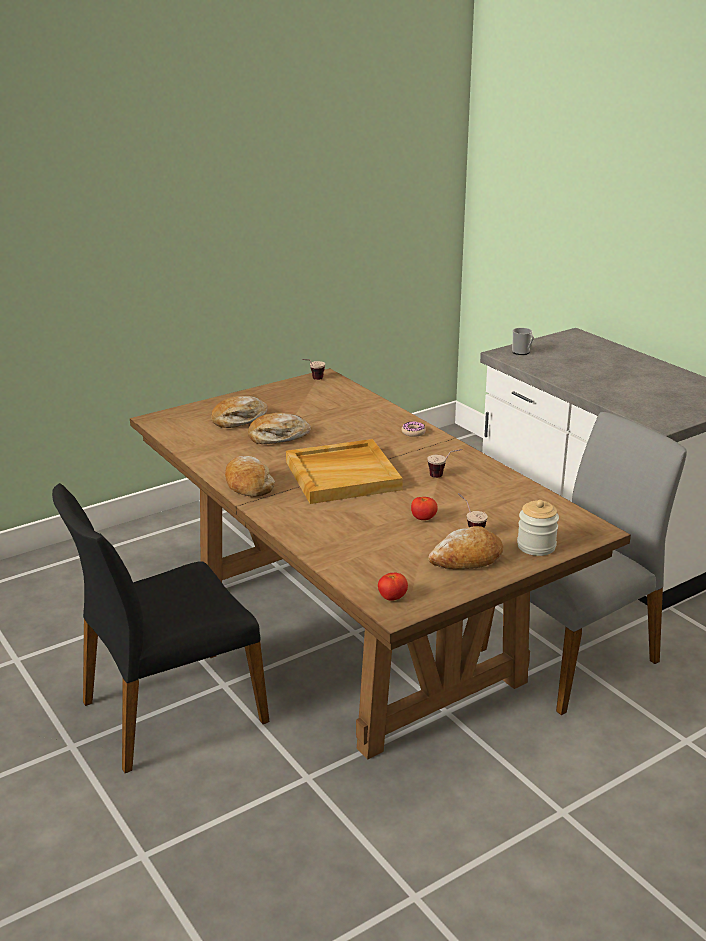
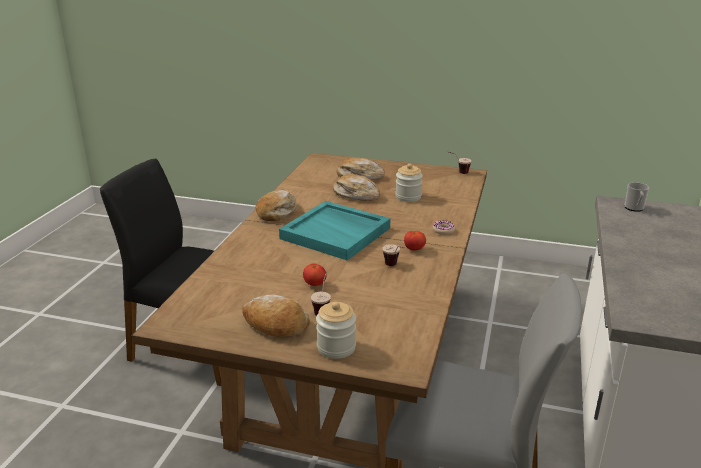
camera: 50 degrees right, 0 degrees up
(325, 419) = (408, 197): none -> jar
(343, 475) = (336, 233): beige tray -> turquoise tray
(392, 598) = (182, 316): tomato -> tomato (414, 249)

